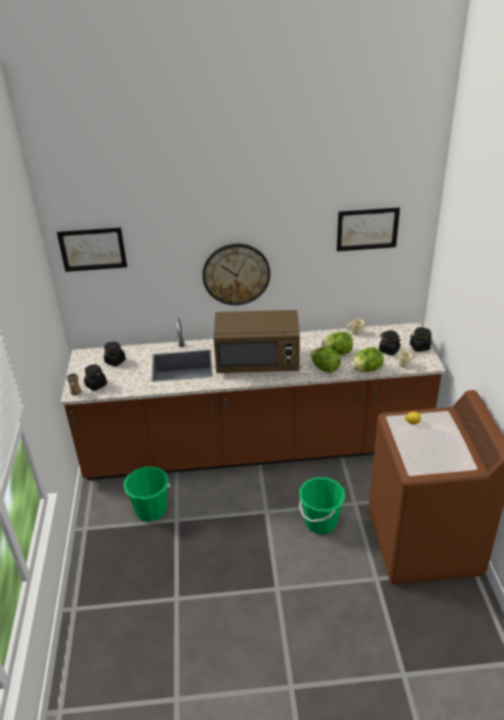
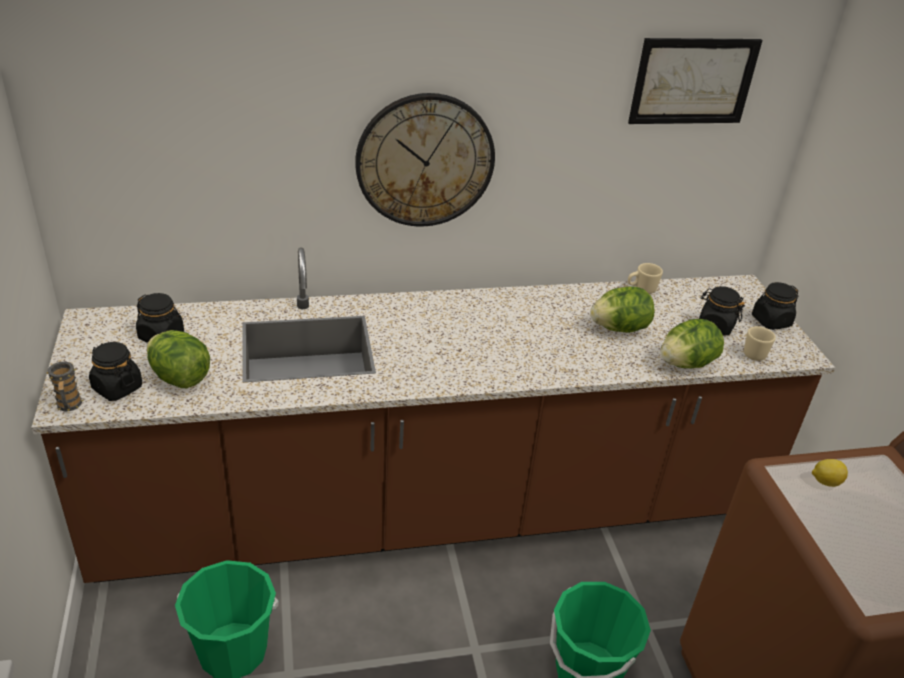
camera: 10 degrees left, 0 degrees up
(92, 249) = (115, 84): picture -> none
(258, 362) = (465, 343): brown microwave -> none
(325, 368) = (603, 359): lettuce -> lettuce (180, 378)

